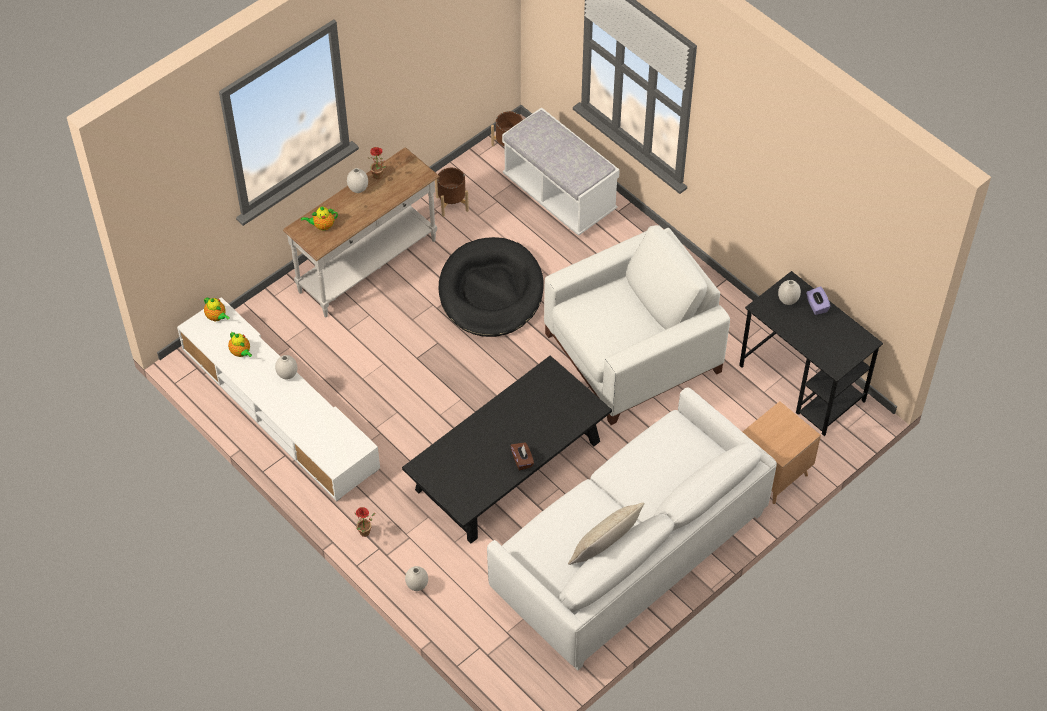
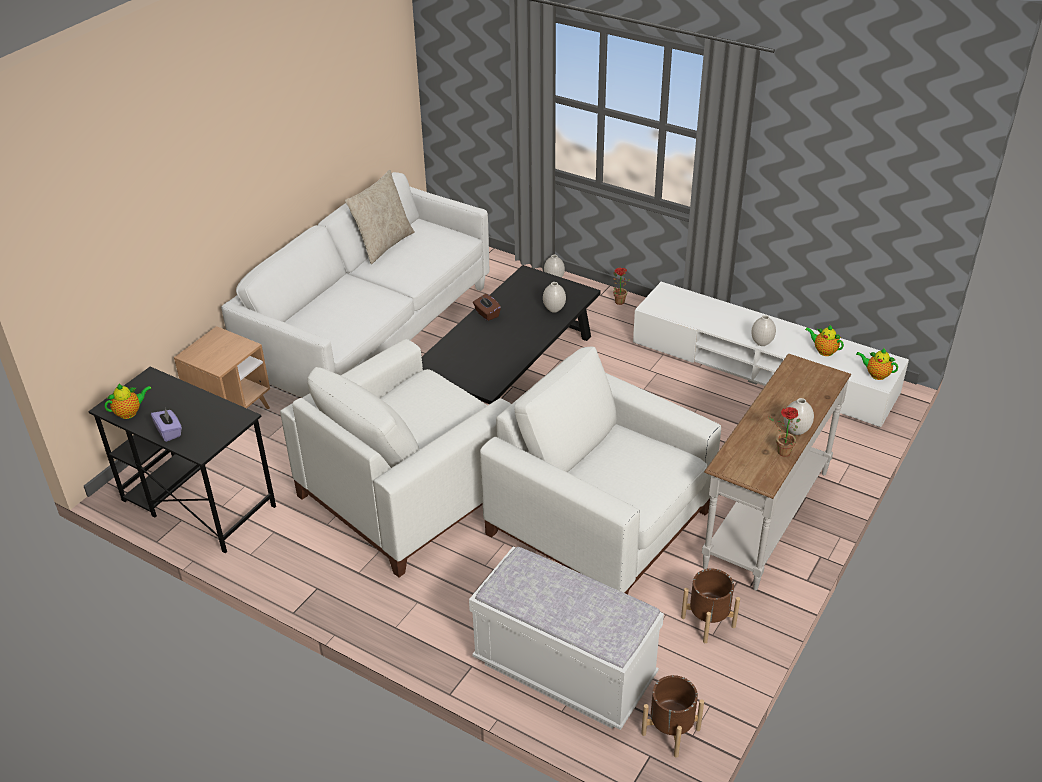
camera: 165 degrees right, 15 degrees down
(322, 226) = (808, 384): teapot -> teapot (130, 413)
(491, 291) = (601, 523): black dog bed -> white armchair
(788, 300) = (206, 430): white vase -> white vase (554, 309)

